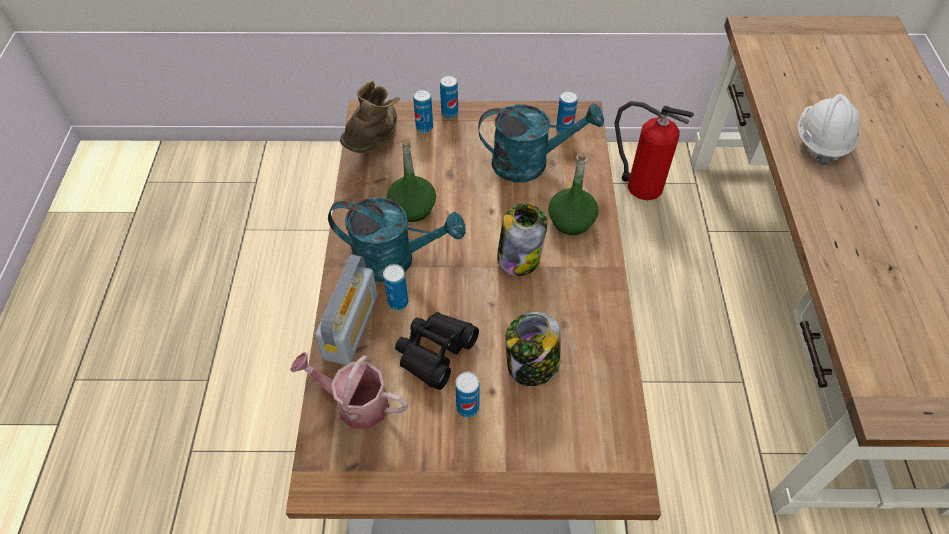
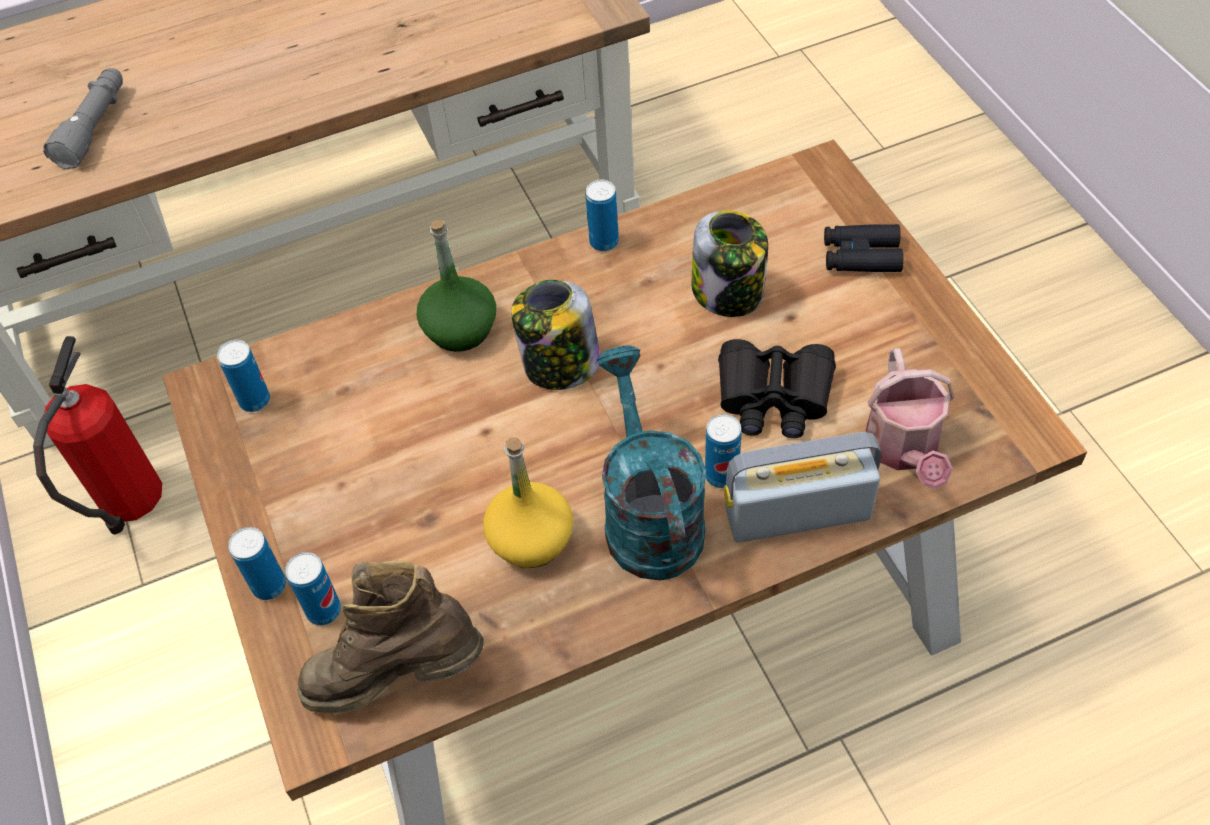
camera: 110 degrees left, 0 degrees up
(412, 208) = (531, 539): green bottle -> yellow bottle
(467, 407) = (828, 332): can -> can (604, 242)
(524, 465) = (861, 256): none -> black binoculars
(530, 163) = (355, 419): turquoise watering can -> none
(814, 100) = (95, 127): none -> grey flashlight
(821, 142) = (189, 108): white hard hat -> none

